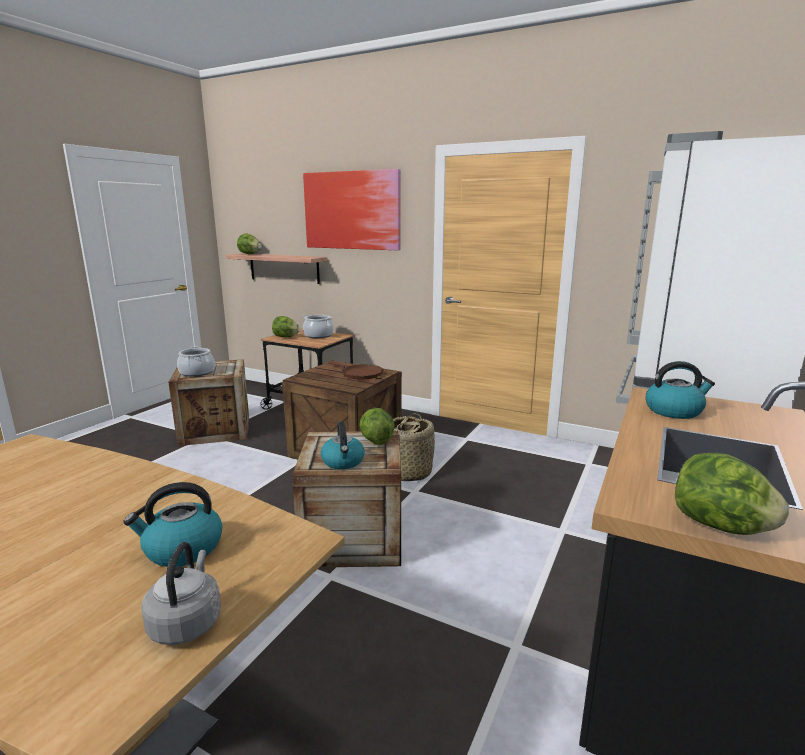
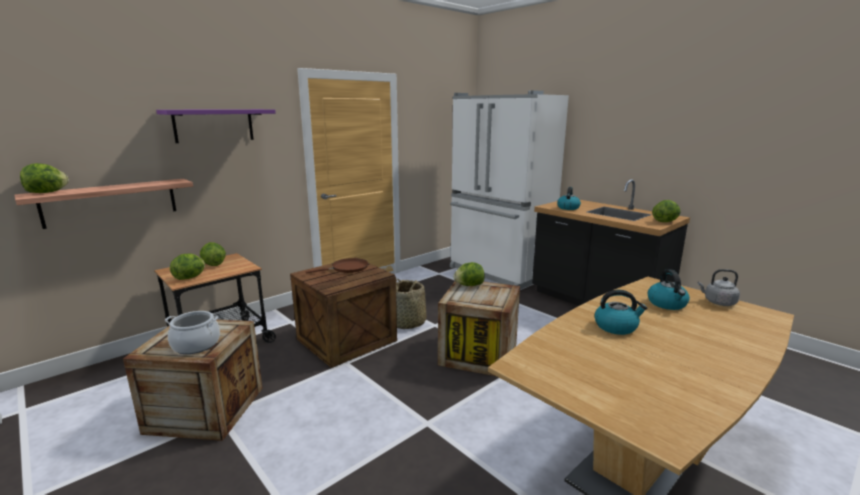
camera: 70 degrees left, 0 degrees up
(318, 335) = (213, 265): cooking pot -> lettuce
(343, 462) = (497, 297): kettle -> kettle (616, 327)
(352, 210) = (214, 125): picture -> purple shelf

